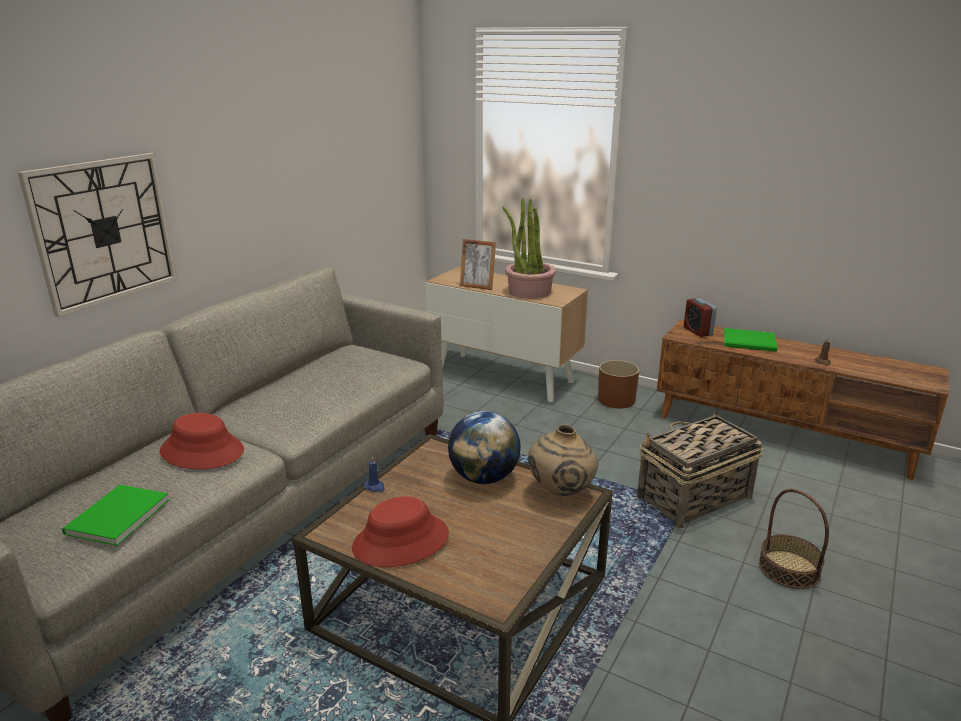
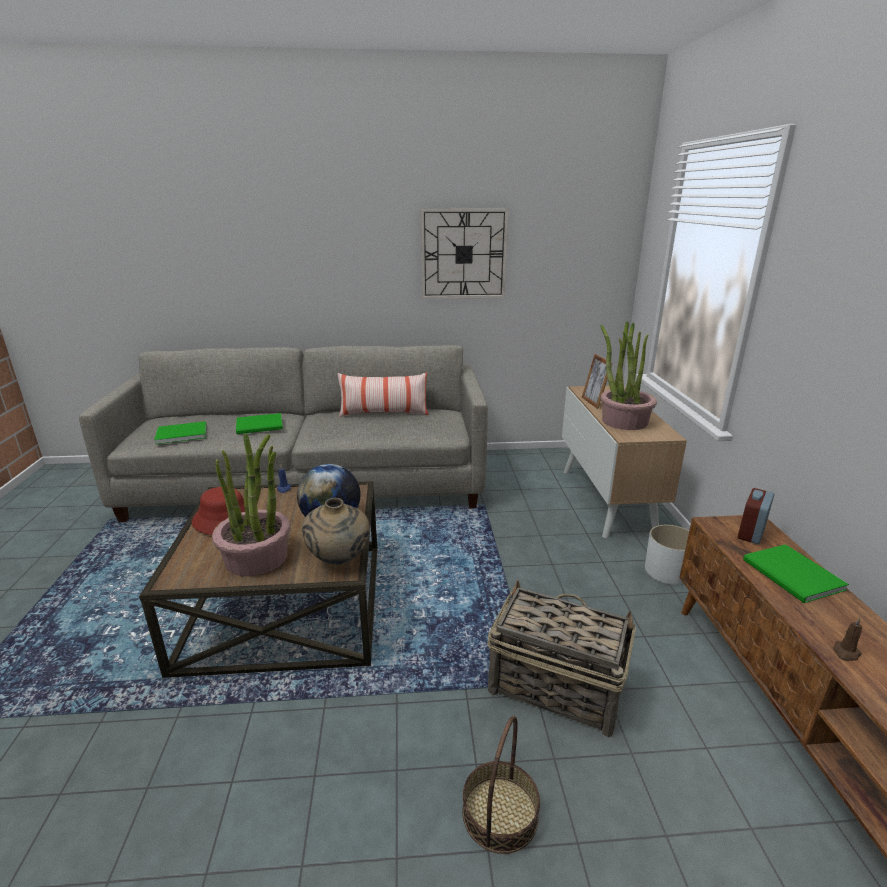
camera: 55 degrees right, 0 degrees up
(104, 231) = (294, 280): wall clock -> wall clock (463, 254)
(202, 451) = (261, 425): red hat -> green book
(302, 375) = (384, 413): none -> pillow
(508, 537) = (257, 558): none -> potted plant
(616, 399) = (667, 571): brown planter -> white planter

